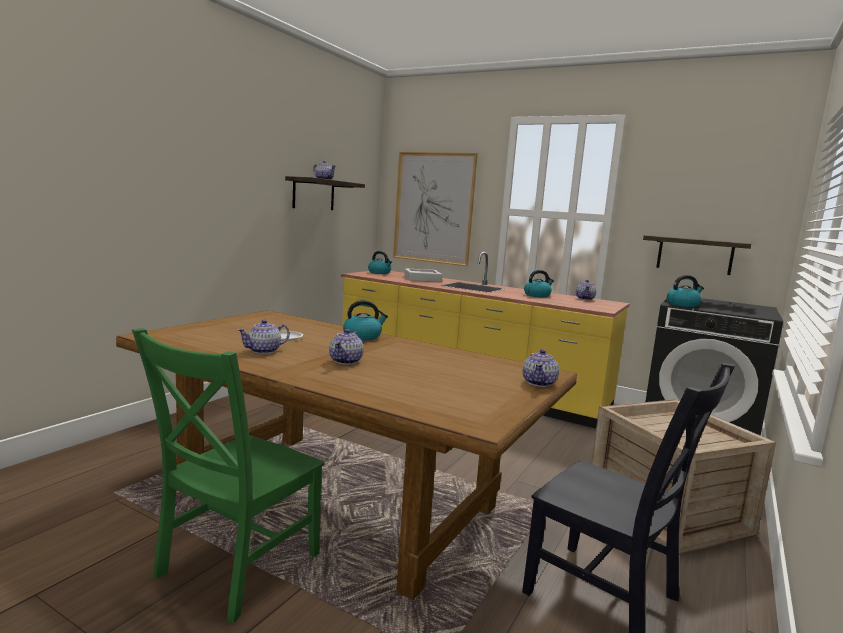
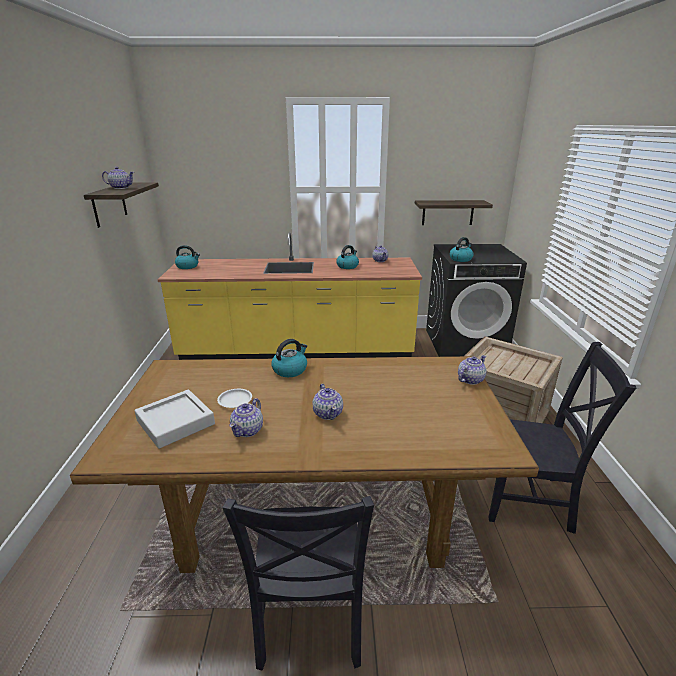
camera: 30 degrees left, 15 degrees up
(233, 568) = (309, 619): green chair -> black chair
(422, 279) = (236, 266): grey tray -> grey tray (175, 422)
(433, 208) = (219, 191): picture -> none
(539, 383) = (470, 380): teapot -> teapot turned 120 degrees counterclockwise

